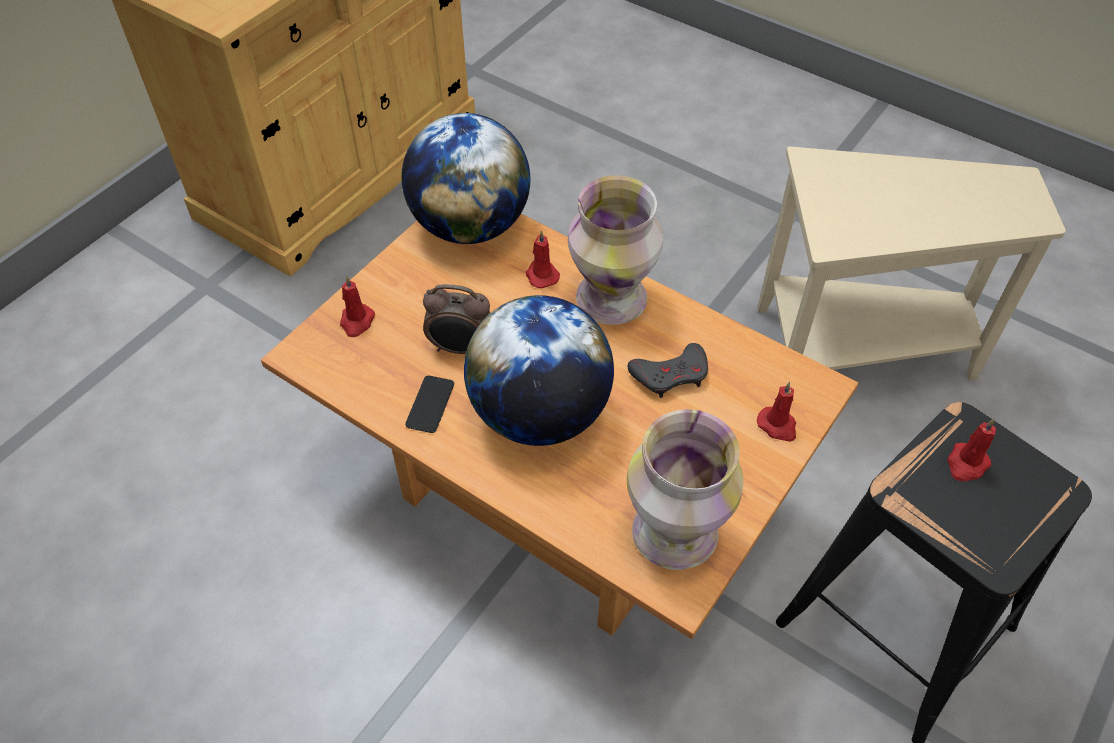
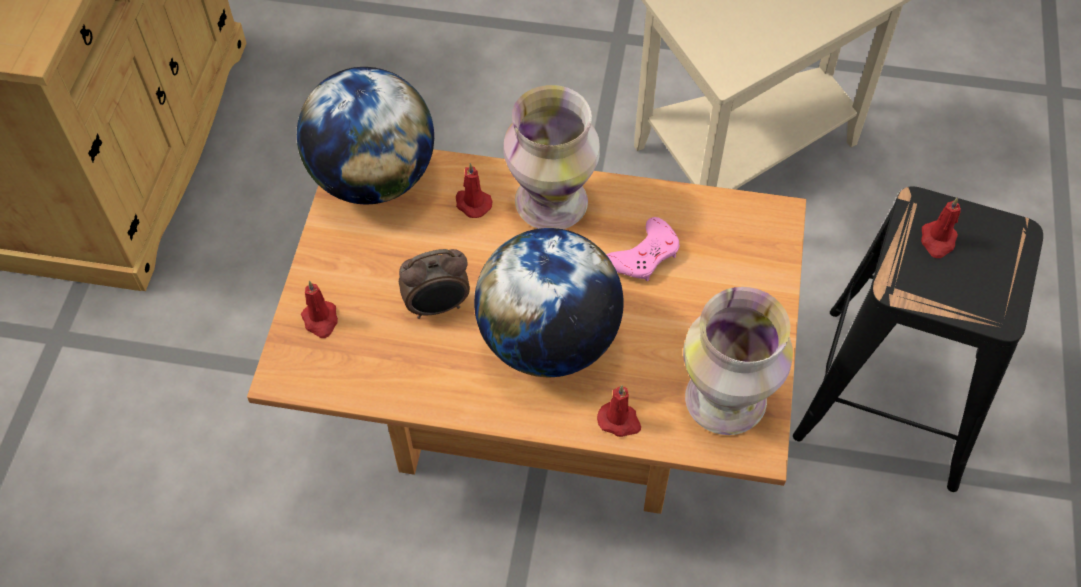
camera: 25 degrees left, 5 degrees up
(430, 404) = (442, 373): phone -> none
(671, 374) = (644, 255): grey game controller -> pink game controller
(778, 426) = (760, 266): red candle -> red candle (620, 421)

